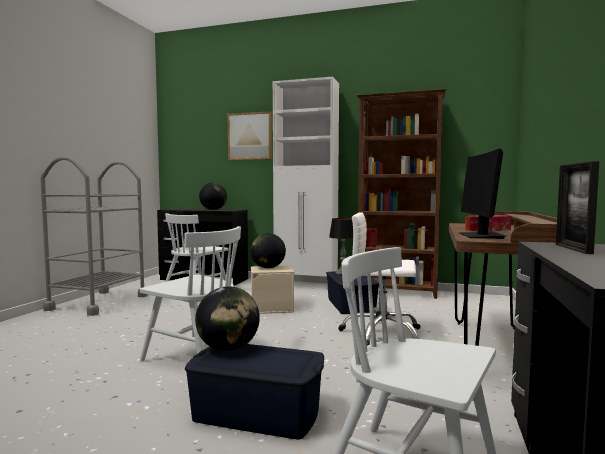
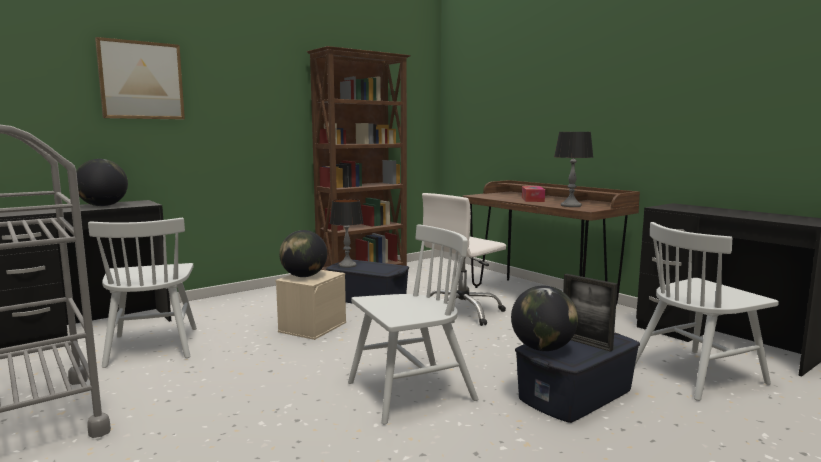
camera: 55 degrees left, 5 degrees up
(306, 285) = (262, 294): white cabinet -> none
(481, 236) = (571, 206): monitor -> table lamp
(573, 249) = (691, 209): picture frame -> picture frame (586, 343)

